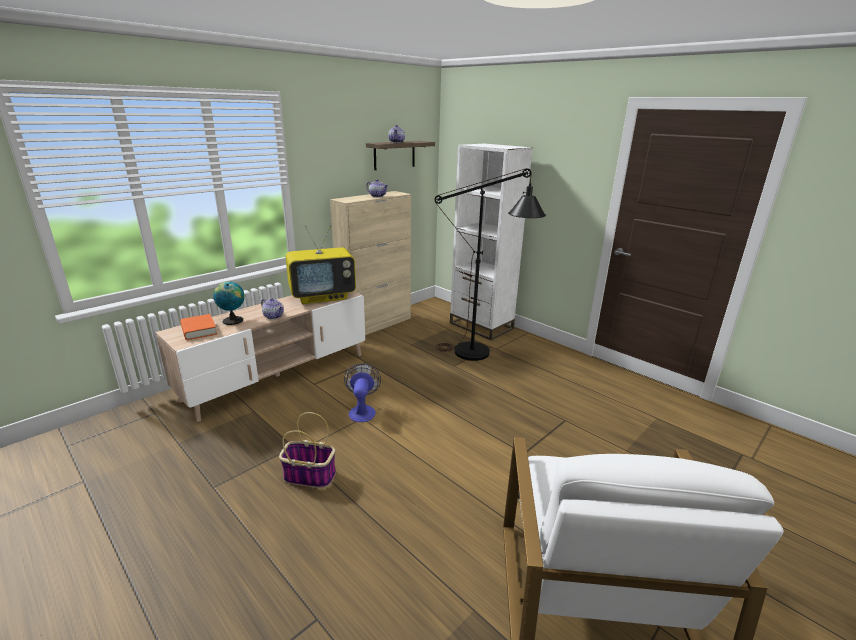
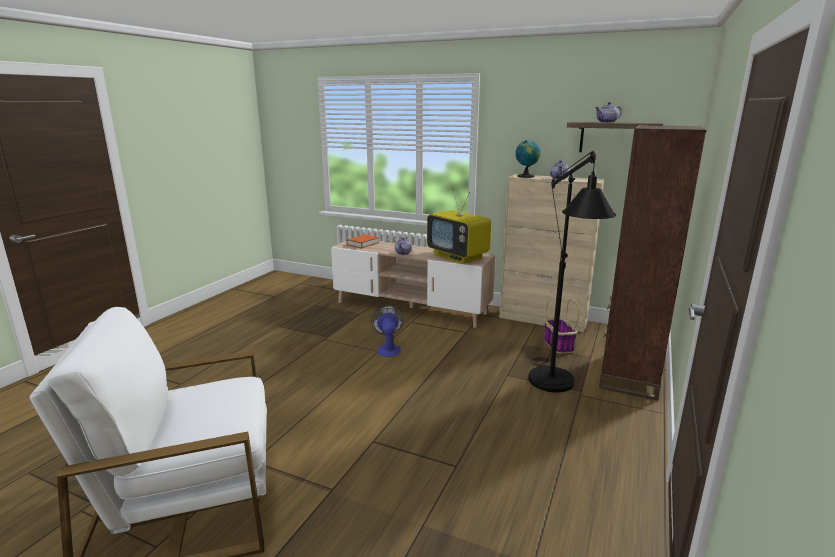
camera: 70 degrees right, 5 degrees down
(232, 320) = (385, 246): globe -> globe (526, 176)
(308, 476) = (299, 349): basket -> basket (558, 345)
(362, 410) = (388, 348): fan -> fan turned 75 degrees counterclockwise
(481, 326) = (629, 375): white bookcase -> brown bookcase

